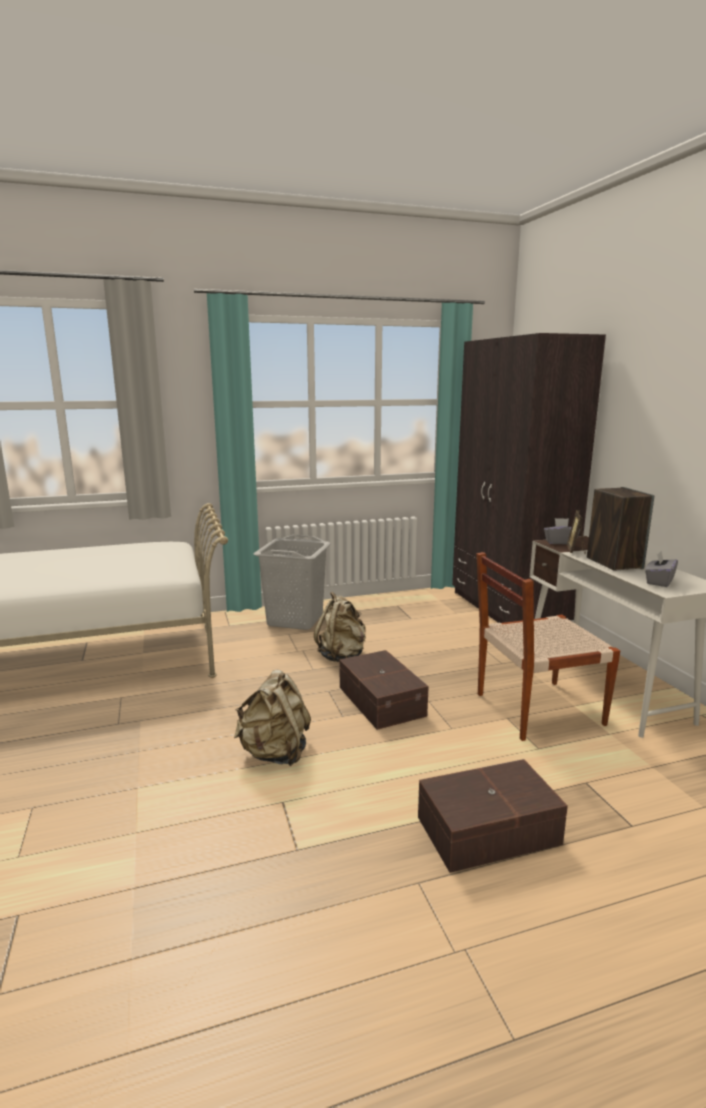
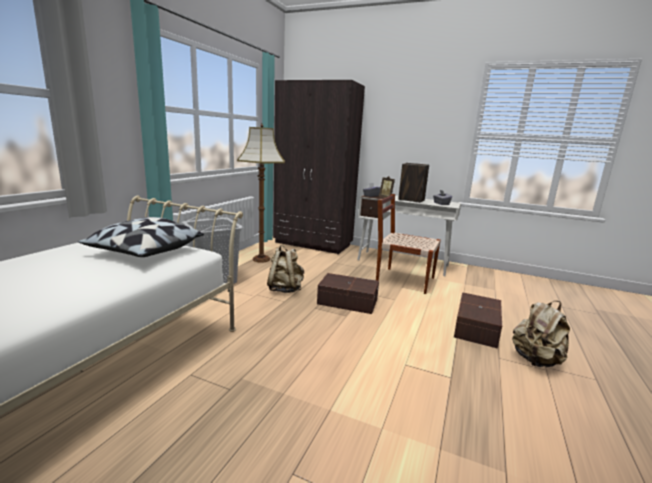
camera: 50 degrees left, 0 degrees up
(135, 564) = (145, 253): none -> pillow
(275, 753) = (356, 347): beige backpack -> beige backpack (536, 360)
(390, 611) = (261, 259): none -> floor lamp
(535, 710) = (403, 280): chair -> chair turned 90 degrees clockwise

